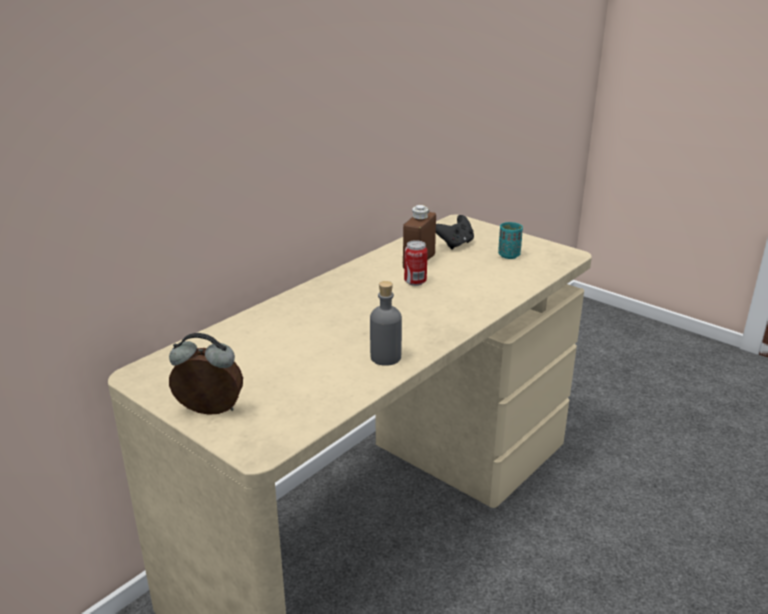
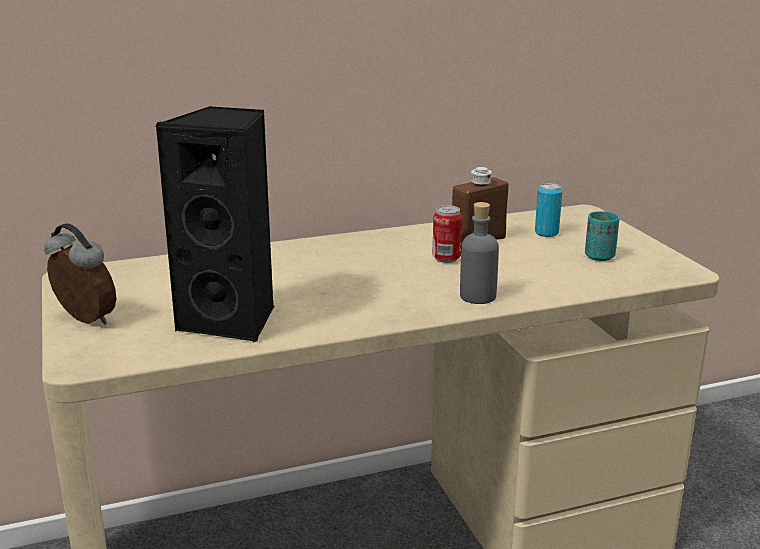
camera: 30 degrees right, 5 degrees down
(329, 376) = (233, 320): none -> black speaker
(385, 357) = (313, 319): grey bottle -> grey bottle (477, 296)
(455, 244) = (546, 233): black game controller -> can

